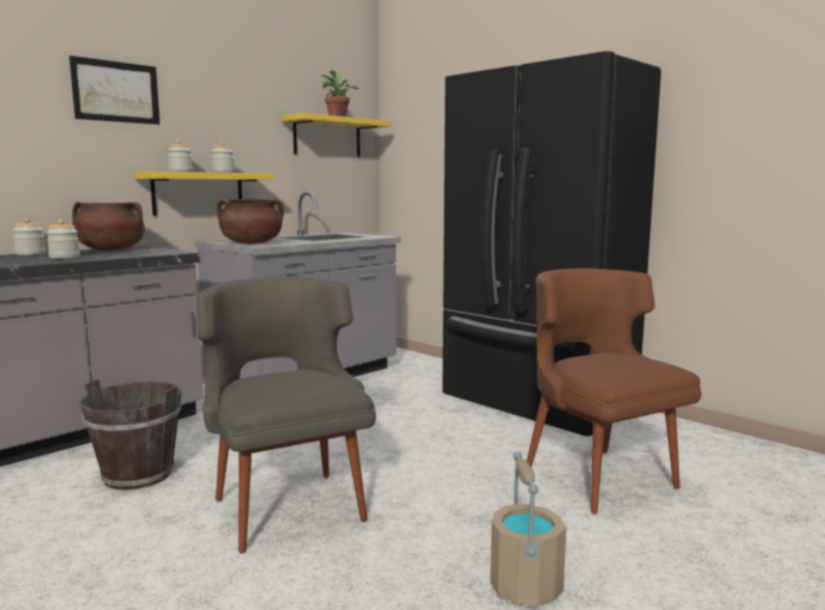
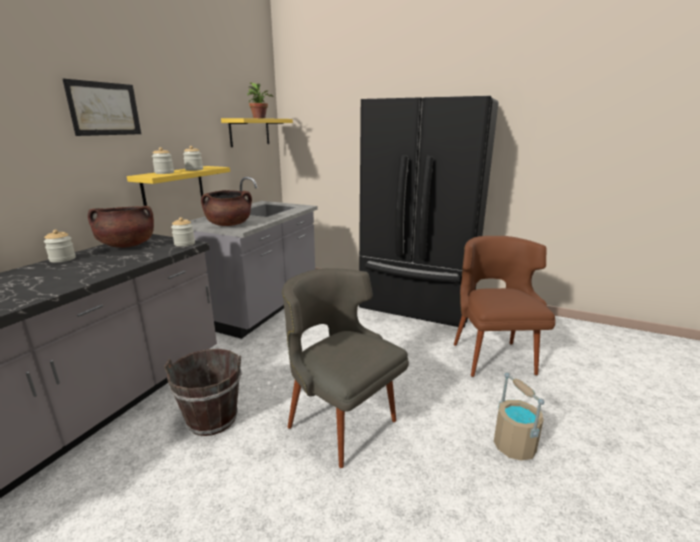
camera: 20 degrees left, 10 degrees up
(64, 257) = (106, 262): jar -> jar (184, 243)
(600, 480) = (493, 359): brown chair -> brown chair turned 45 degrees clockwise

